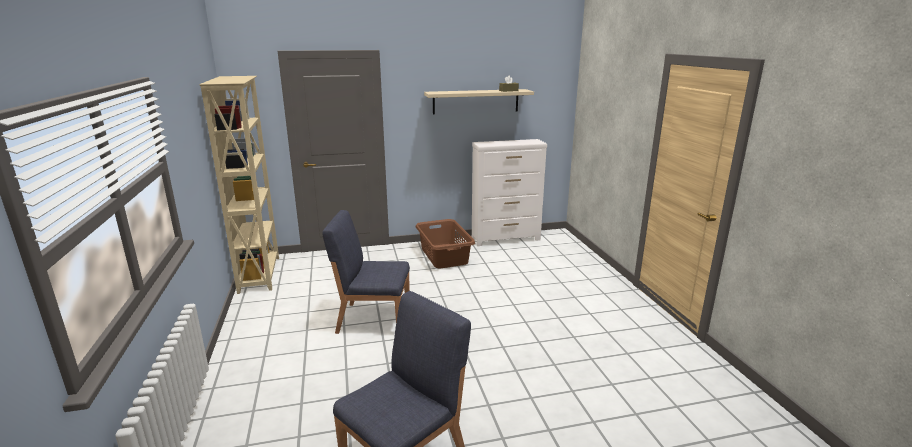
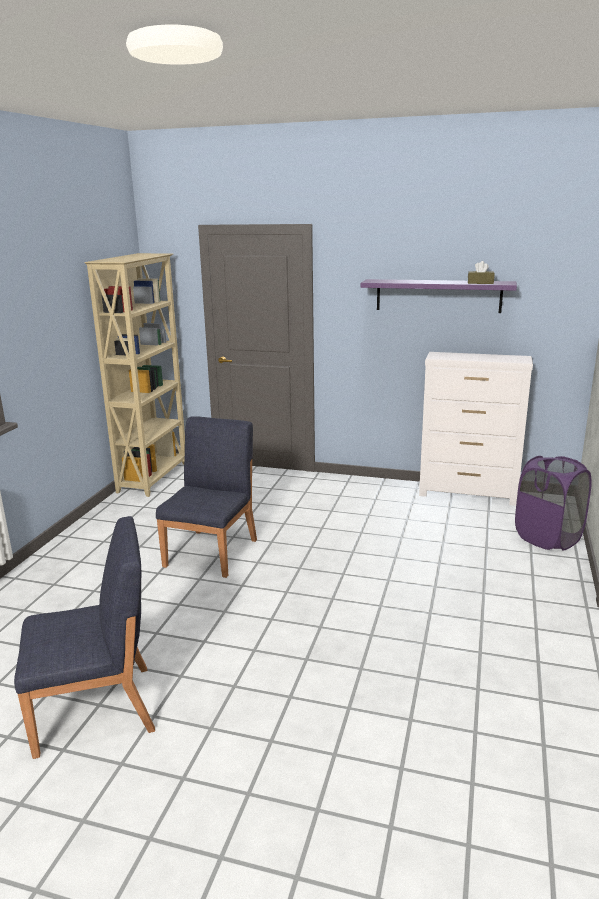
camera: 30 degrees right, 0 degrees up
(373, 318) = (212, 552): blue chair -> blue chair turned 75 degrees clockwise
(444, 255) = (365, 499): brown laundry basket -> none
(476, 101) = (438, 295): beige shelf -> purple shelf
(576, 256) = (548, 538): none -> purple laundry basket

